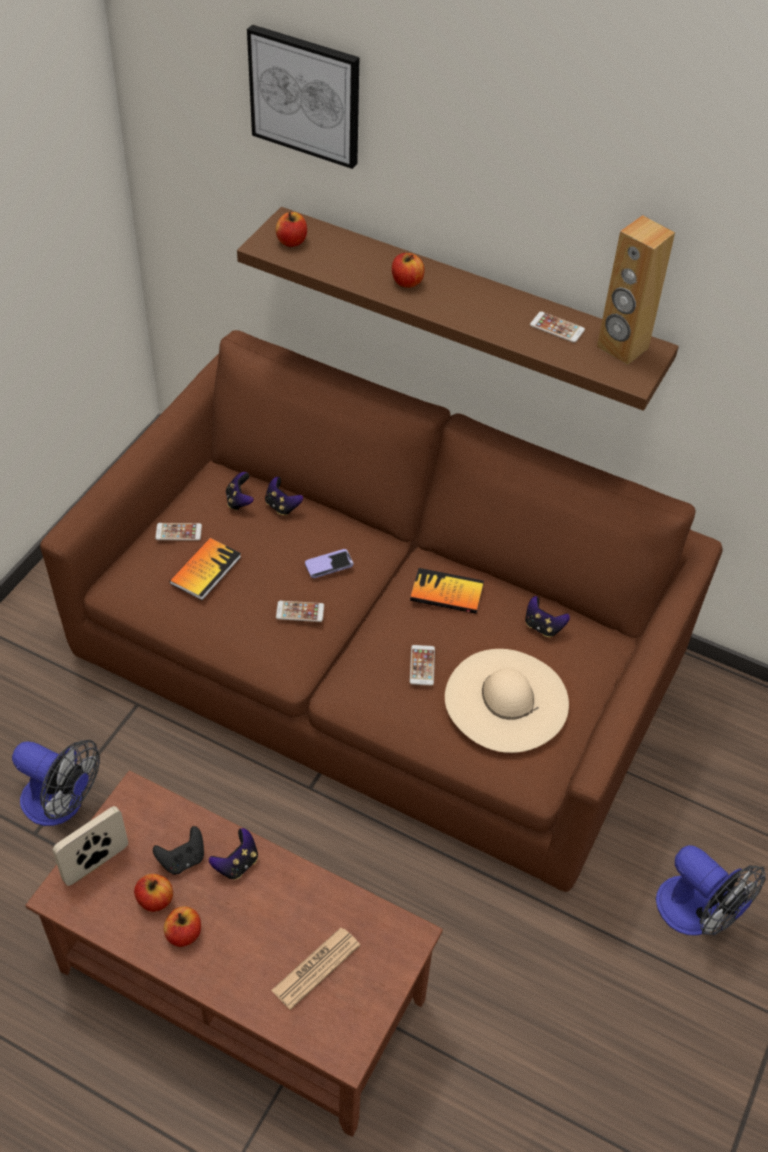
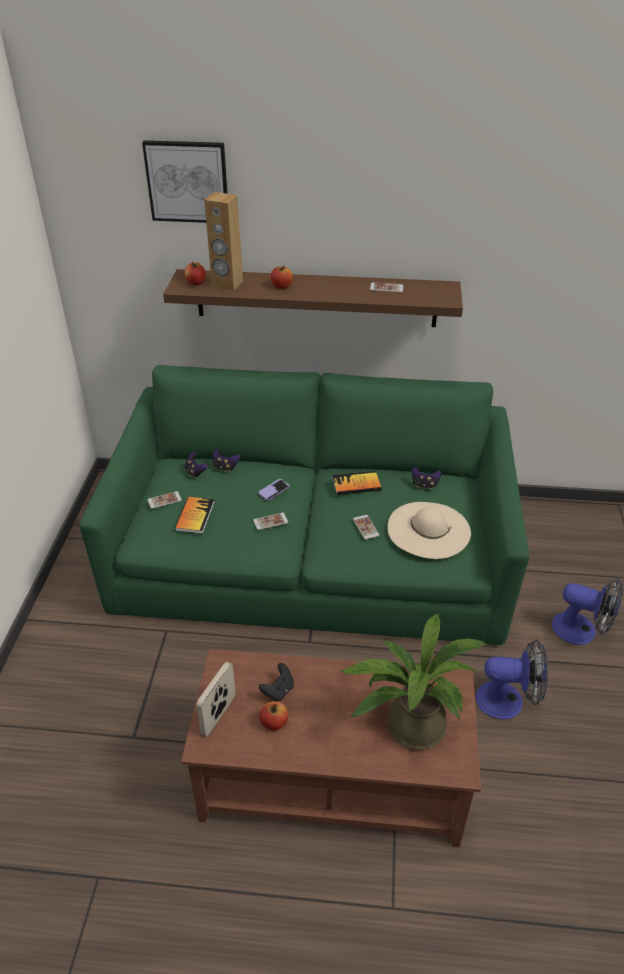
camera: 20 degrees left, 10 degrees down
(61, 804) = (144, 711): fan -> fan (508, 700)
(184, 934) = (306, 737): apple -> none
(237, 863) = (317, 680): game controller -> none
(316, 968) = (408, 724): newspaper -> potted plant
(381, 659) = (313, 553): brown sofa -> green sofa
(622, 348) = (430, 289): brown speaker -> brown speaker (227, 284)

